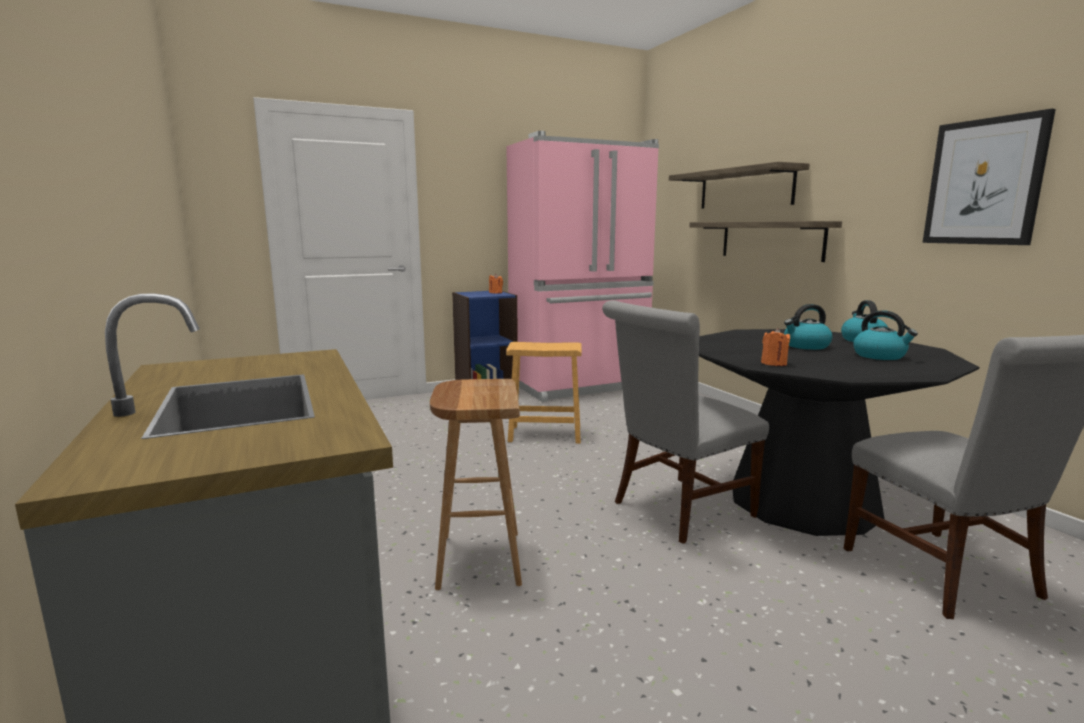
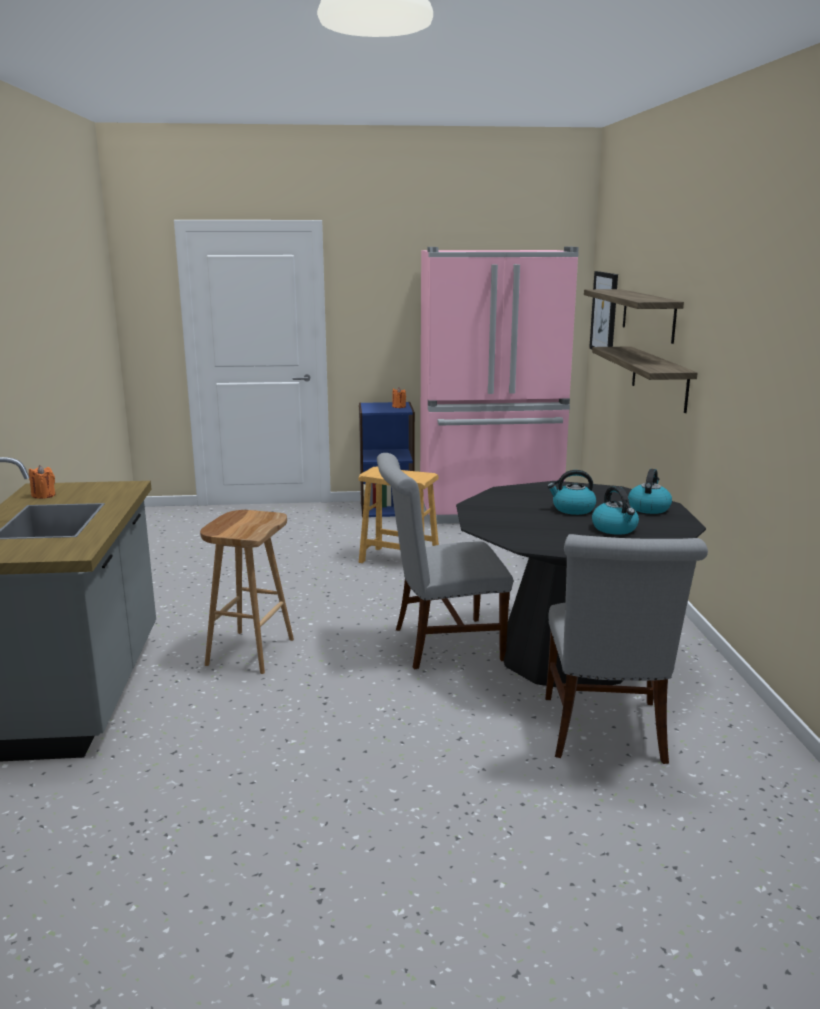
camera: 20 degrees right, 5 degrees up
(773, 363) = (496, 525): orange candle -> orange candle (43, 495)
(984, 182) = (768, 360): picture -> picture (605, 313)

